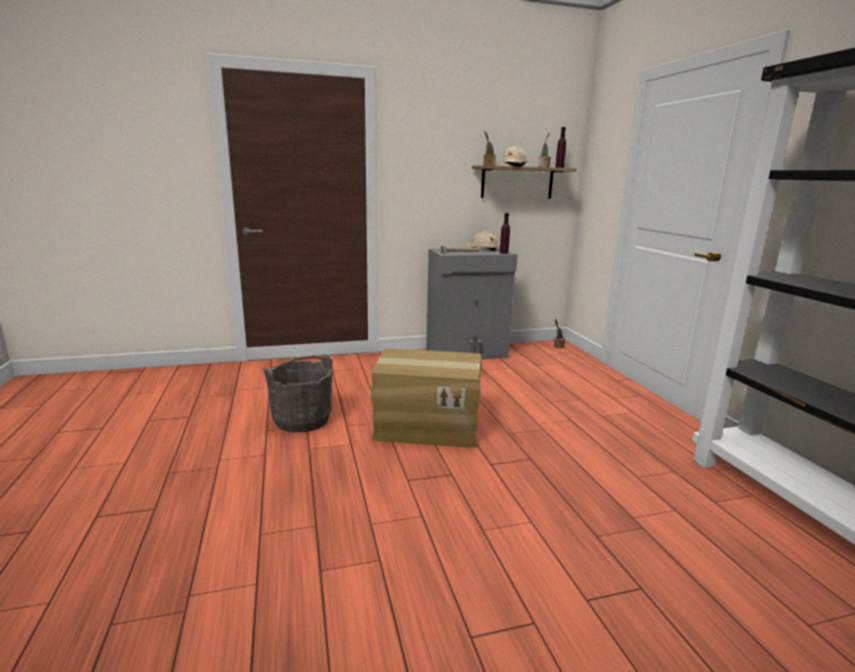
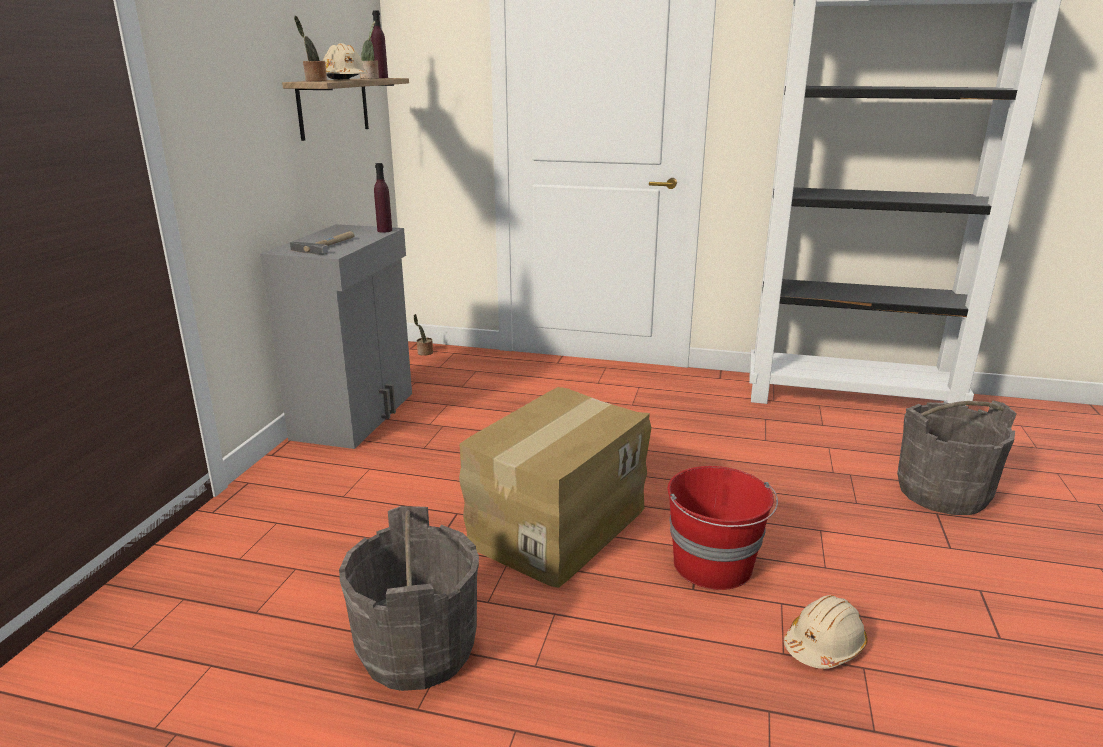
camera: 60 degrees left, 5 degrees up
(438, 483) = (714, 566): none -> red bucket
(483, 249) = (334, 232): beige hard hat -> beige hard hat (824, 645)
(687, 590) = (942, 493): none -> grey bucket

